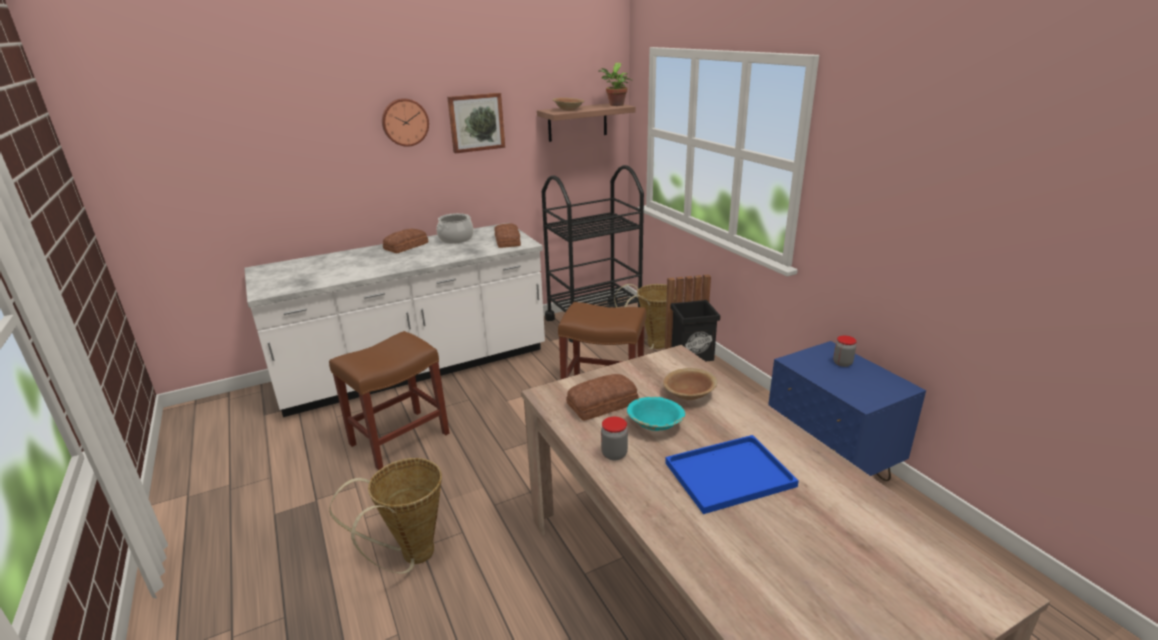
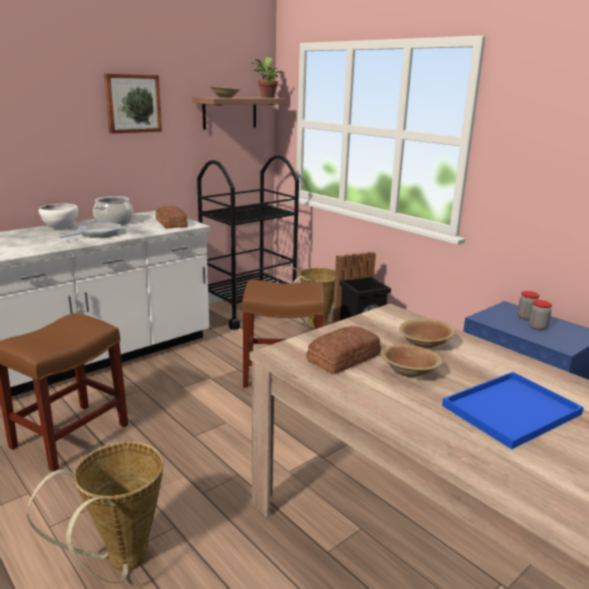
camera: 15 degrees left, 5 degrees down
(405, 122) = (58, 96): wall clock -> none
(407, 246) = (61, 229): bread -> white bowl
(436, 253) = (97, 234): none -> frying pan
(614, 454) = (384, 402): jar -> jar (537, 327)
(655, 425) = (409, 372): turquoise bowl -> brown bowl

